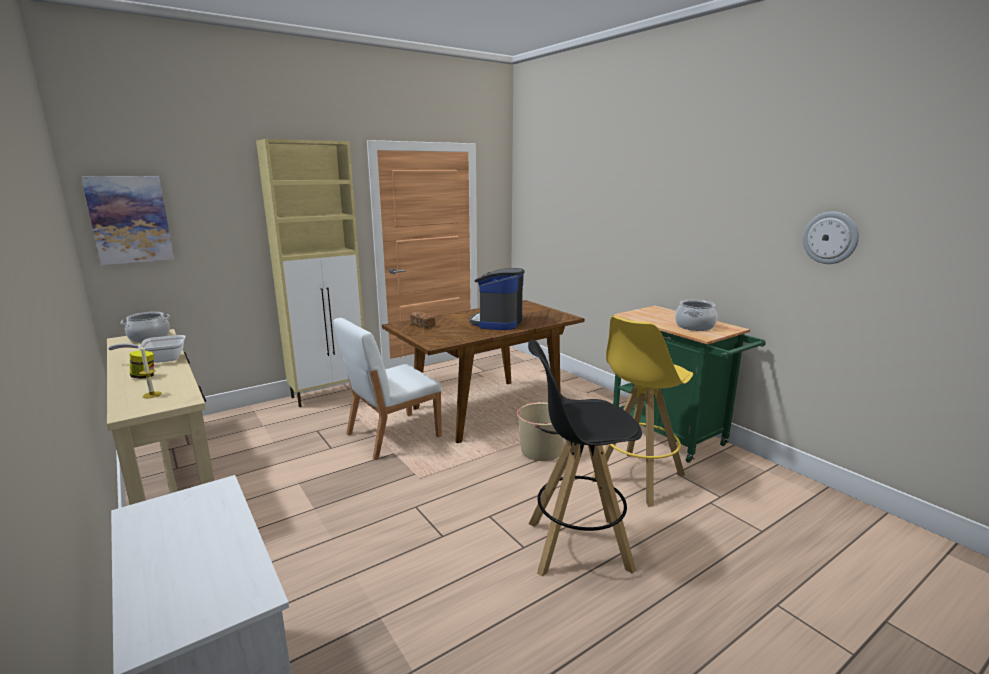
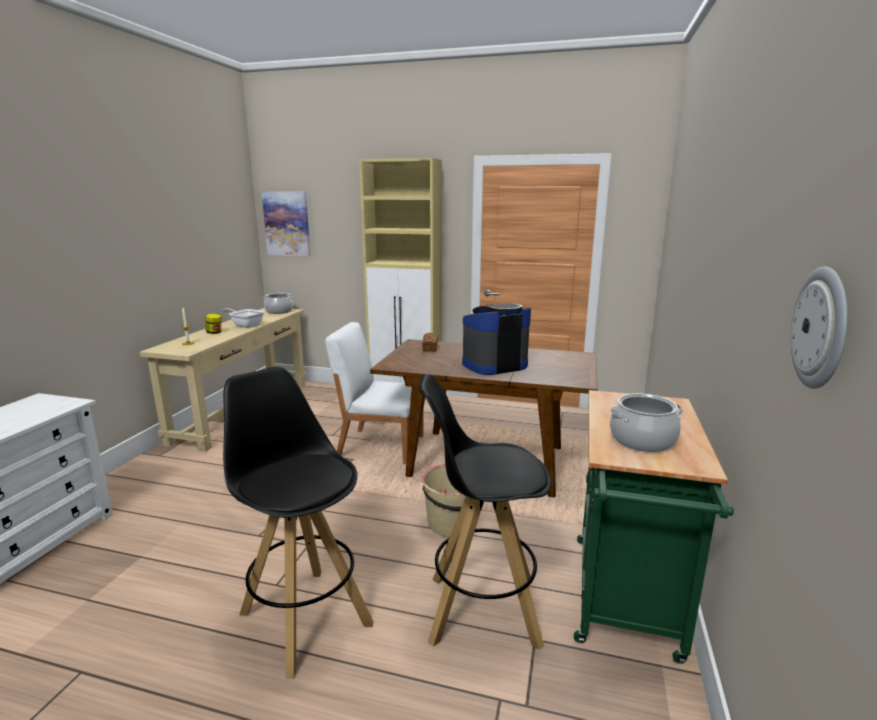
camera: 50 degrees right, 0 degrees up
(637, 478) = (481, 610): yellow stool -> black stool

